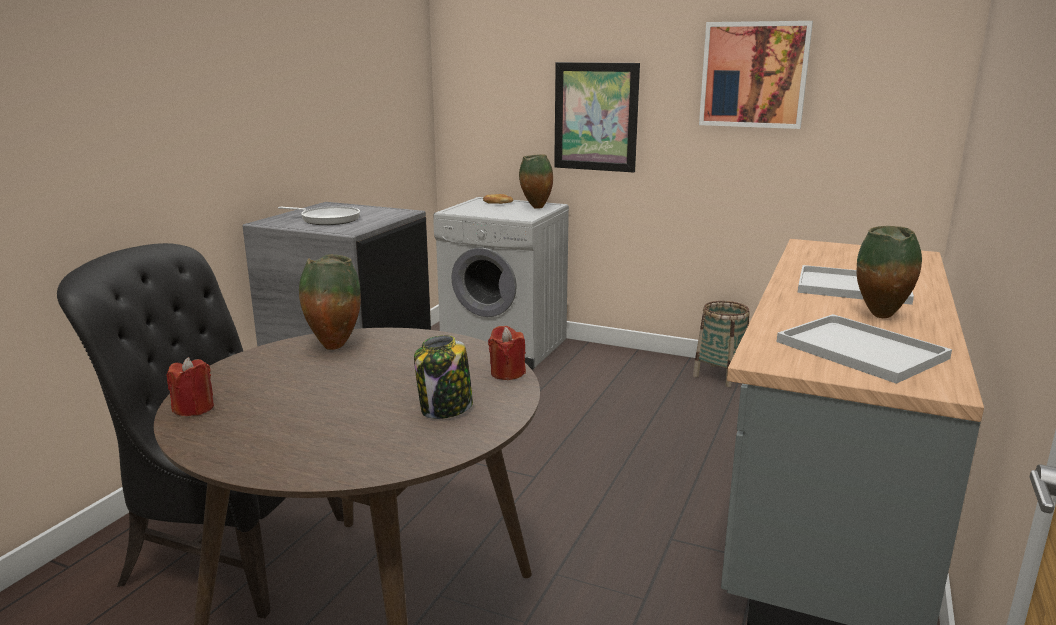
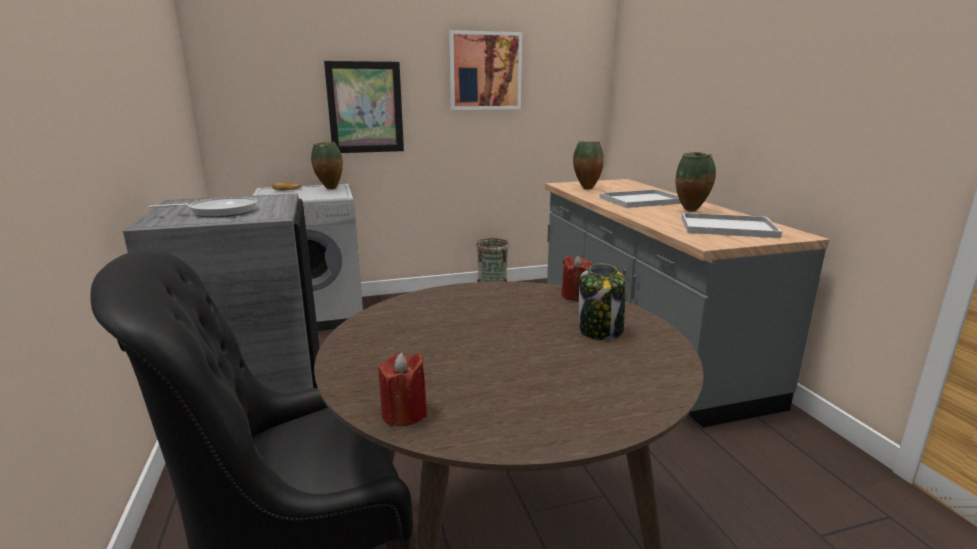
camera: 40 degrees left, 0 degrees up
(334, 346) = (401, 319): vase -> vase (586, 188)

